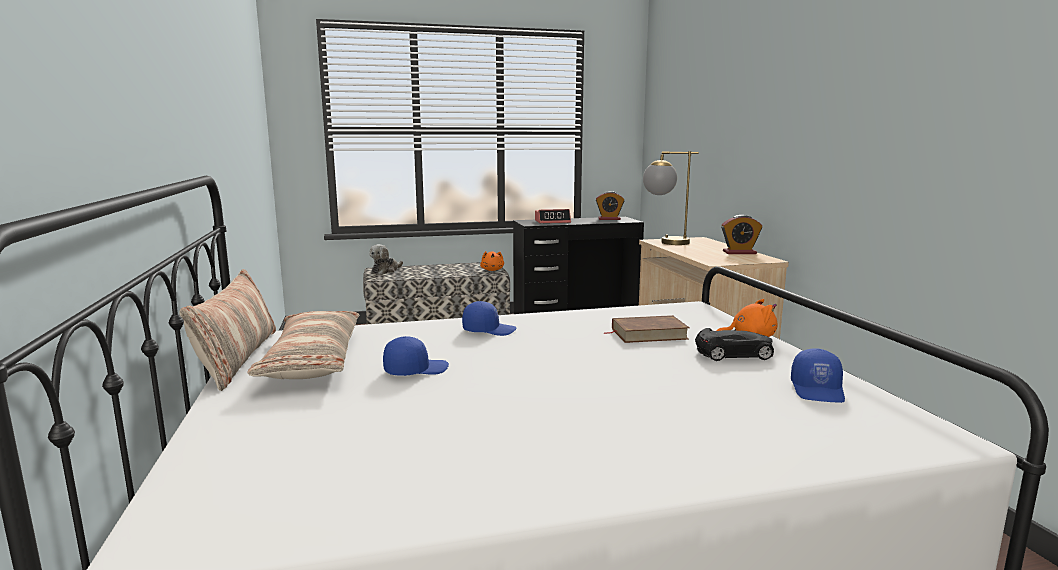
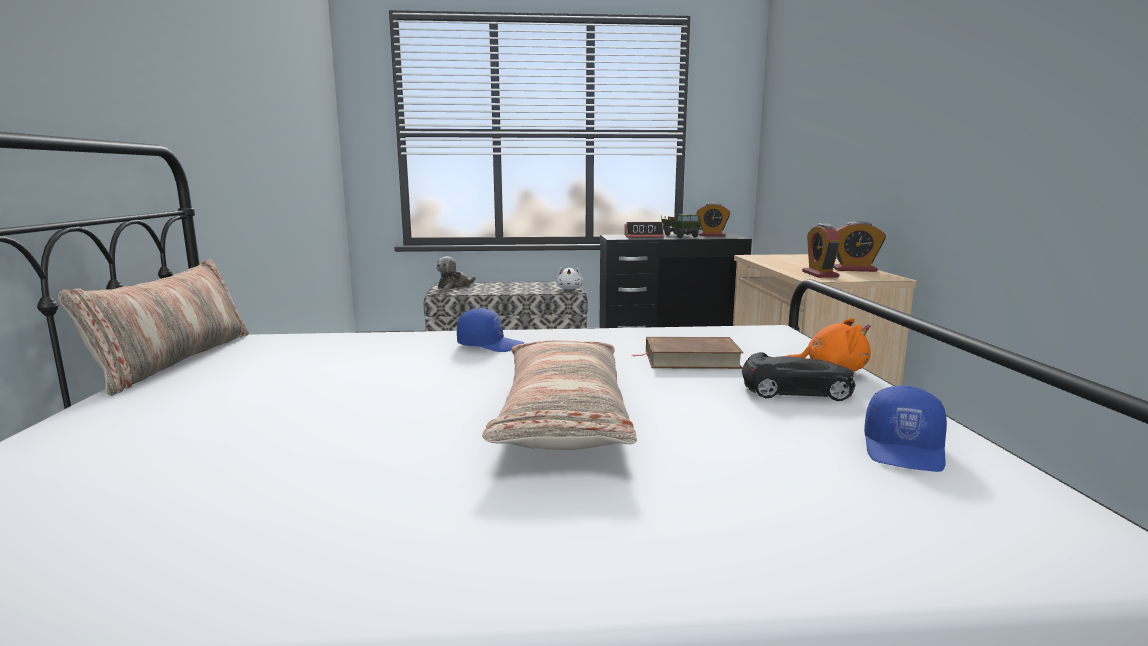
camera: 10 degrees right, 0 degrees up
(312, 360) = (252, 367): pillow -> pillow (561, 415)
(415, 370) = (358, 385): blue cap -> none
(492, 270) = (569, 289): orange plush toy -> white plush toy
(583, 220) = (680, 236): none -> toy truck
(664, 242) = (763, 258): table lamp -> none
(716, 258) = (820, 274): none -> alarm clock

